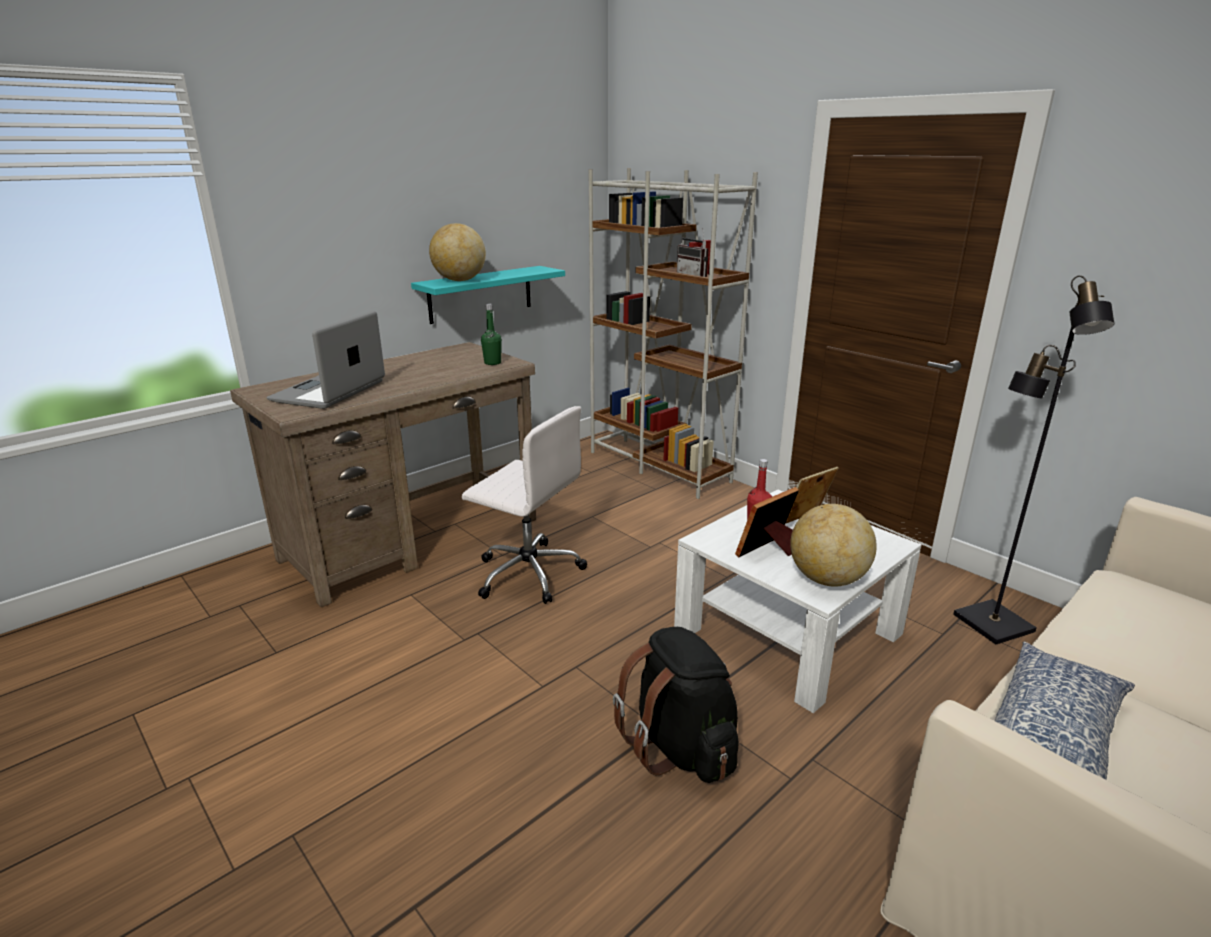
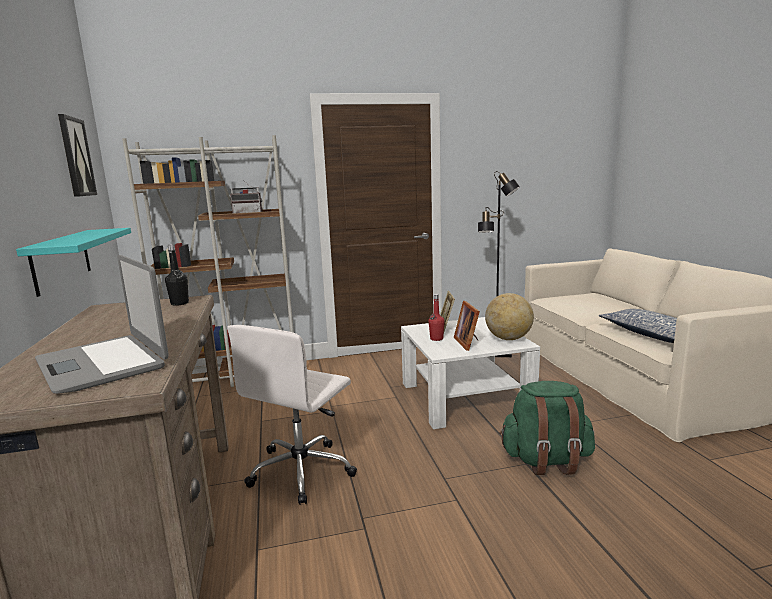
camera: 60 degrees left, 10 degrees down
(459, 280) = (70, 240): globe -> none
(492, 363) = (179, 303): green bottle -> black bottle
(527, 572) = (302, 470): white office chair -> white office chair turned 150 degrees clockwise
(543, 190) = (76, 157): none -> picture
(680, 746) = (546, 460): black backpack -> green backpack

